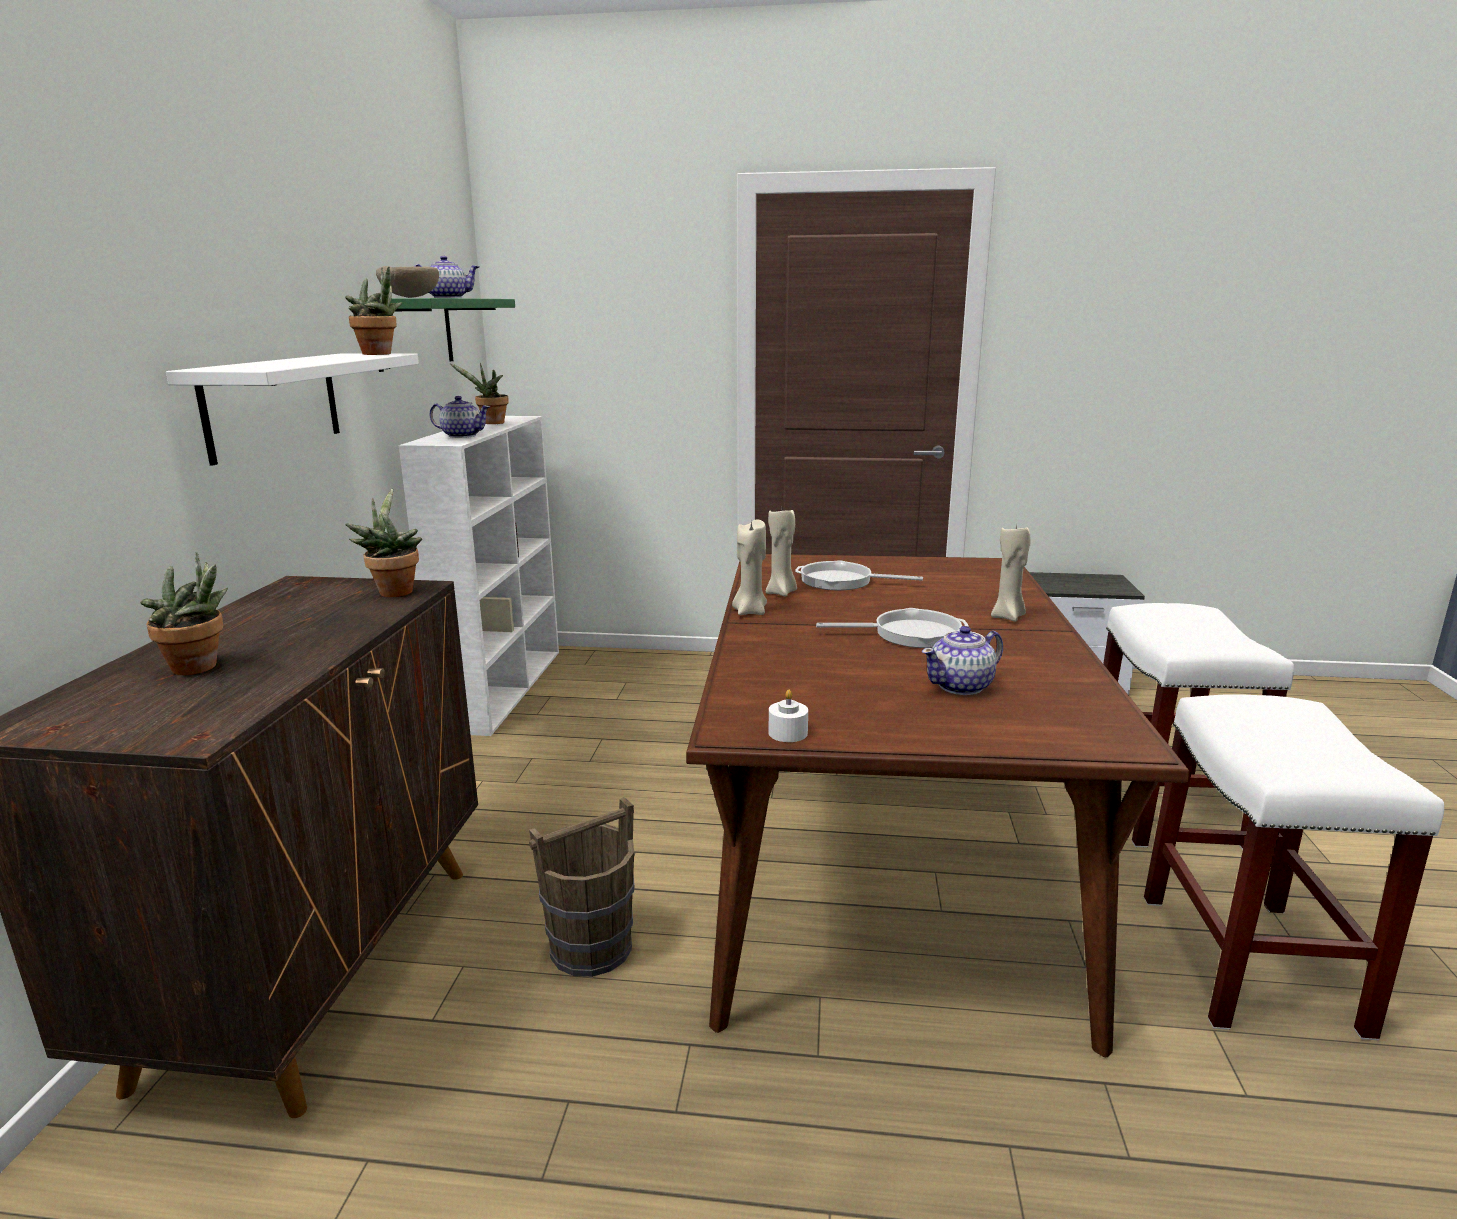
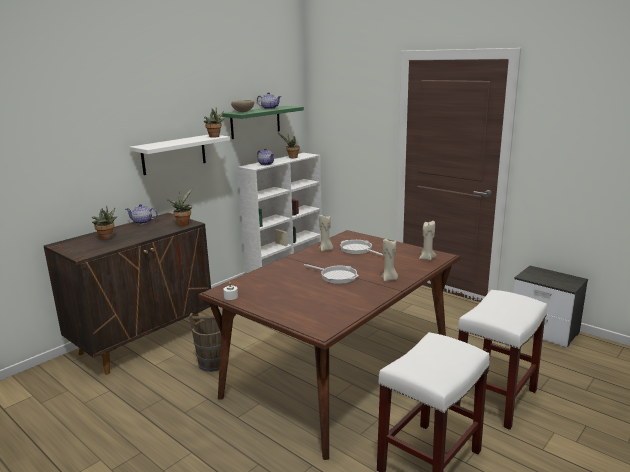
camera: 35 degrees right, 0 degrees up
(750, 612) = (299, 254): beige candle -> beige candle (427, 258)
(961, 686) = (312, 298): teapot -> teapot (142, 222)

